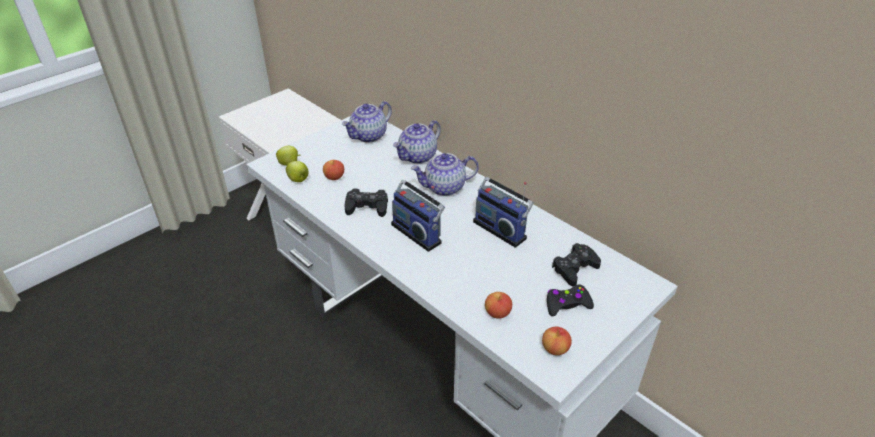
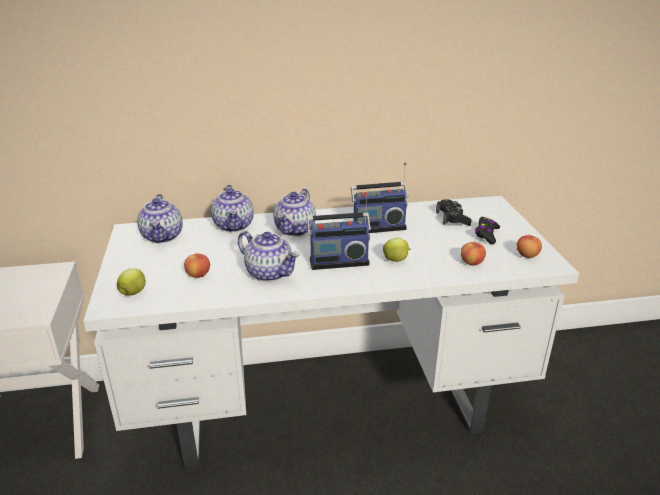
camera: 55 degrees left, 10 degrees down
(299, 180) = (170, 296): apple -> apple (396, 260)
(367, 207) = (270, 273): black game controller -> teapot

